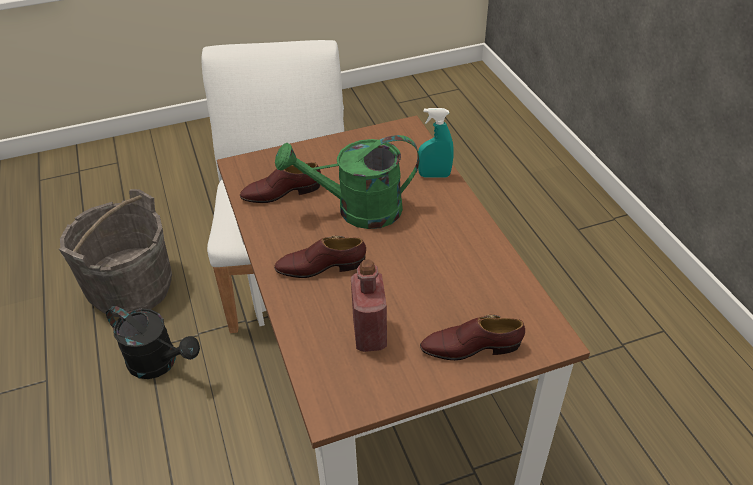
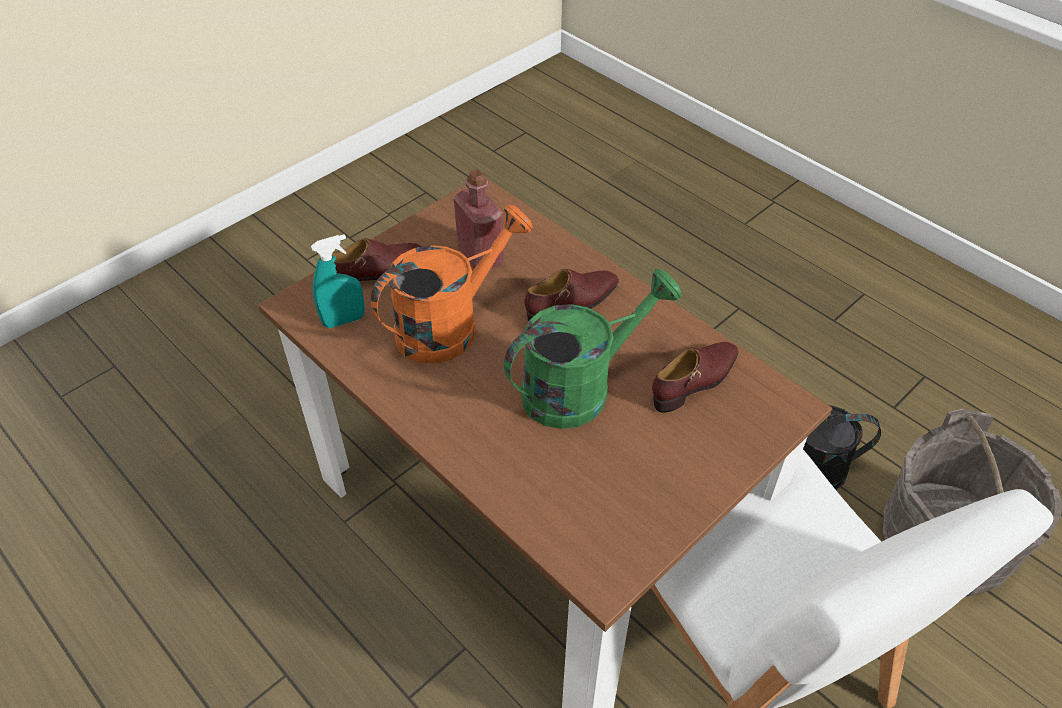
camera: 155 degrees right, 5 degrees up
(426, 279) = (449, 325): none -> orange watering can
(434, 175) = (508, 483): turquoise spray bottle -> turquoise spray bottle (344, 320)

